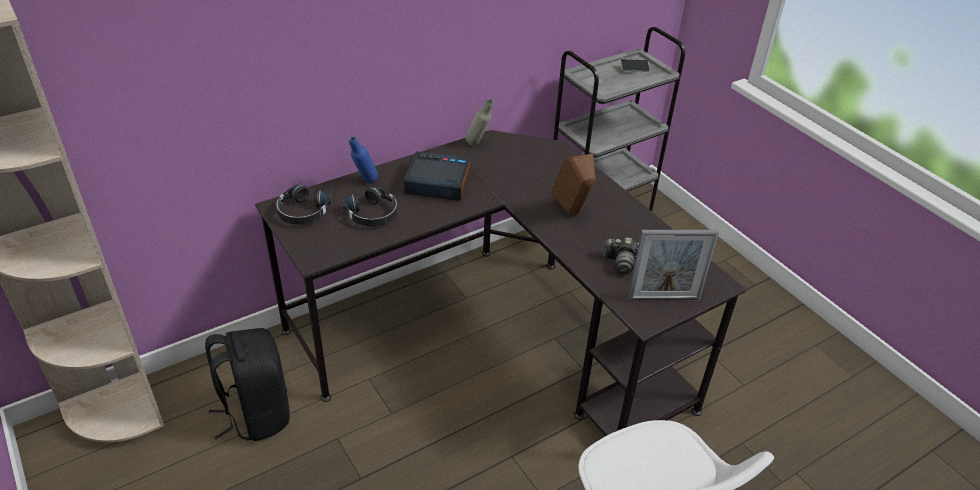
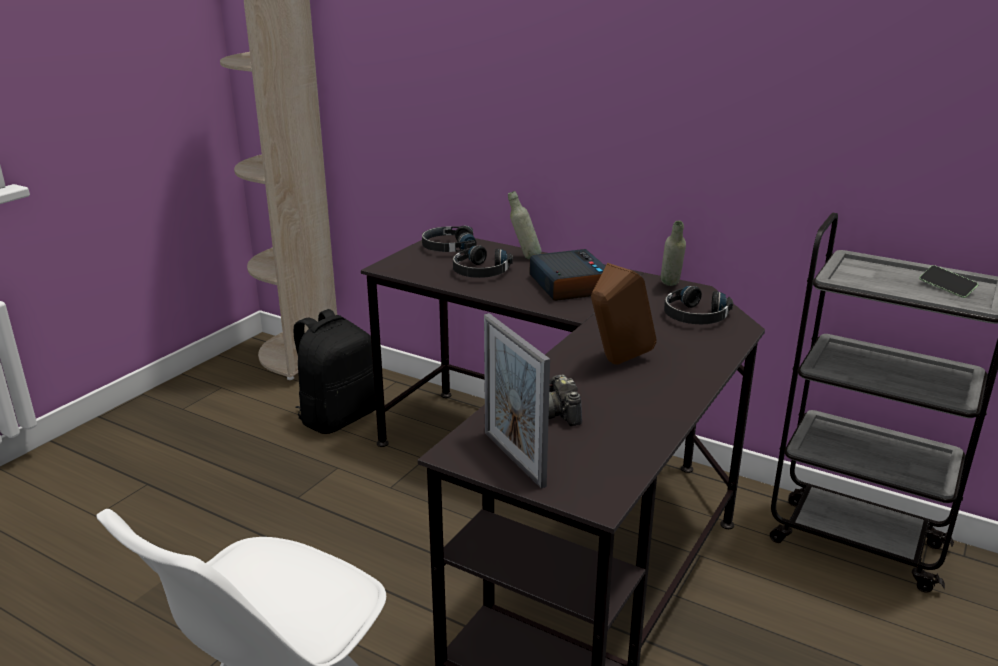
camera: 65 degrees right, 15 degrees down
(365, 183) = (524, 257): blue bottle -> grey bottle
(530, 156) = (695, 316): none -> black headphones

